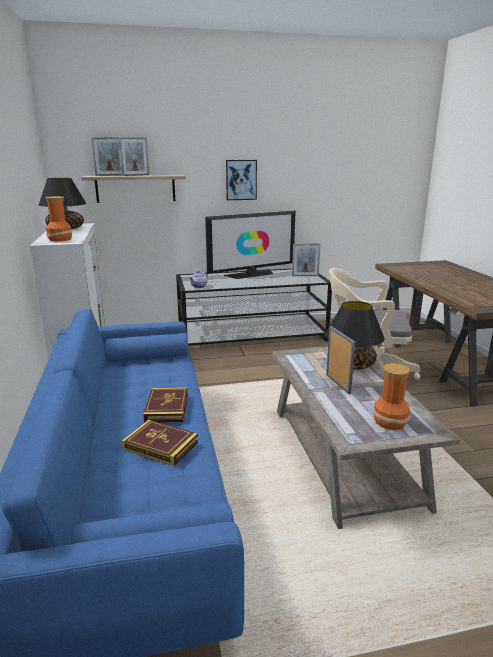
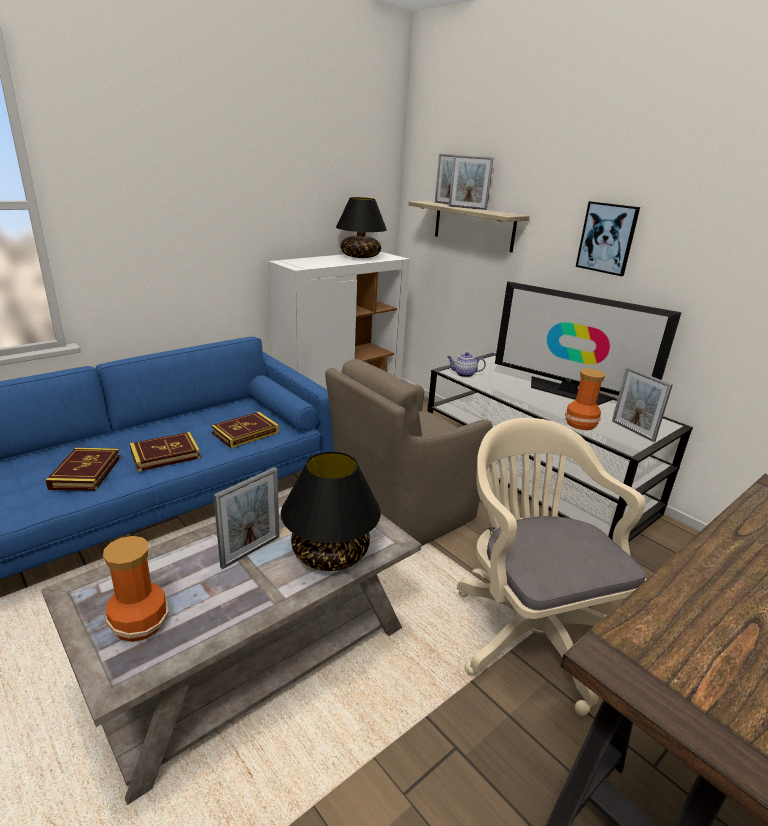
camera: 60 degrees right, 5 degrees up
(60, 239) = (305, 263): vase -> vase (580, 424)
(165, 373) = (245, 433): none -> book
(248, 378) = (400, 513): none -> brown armchair

